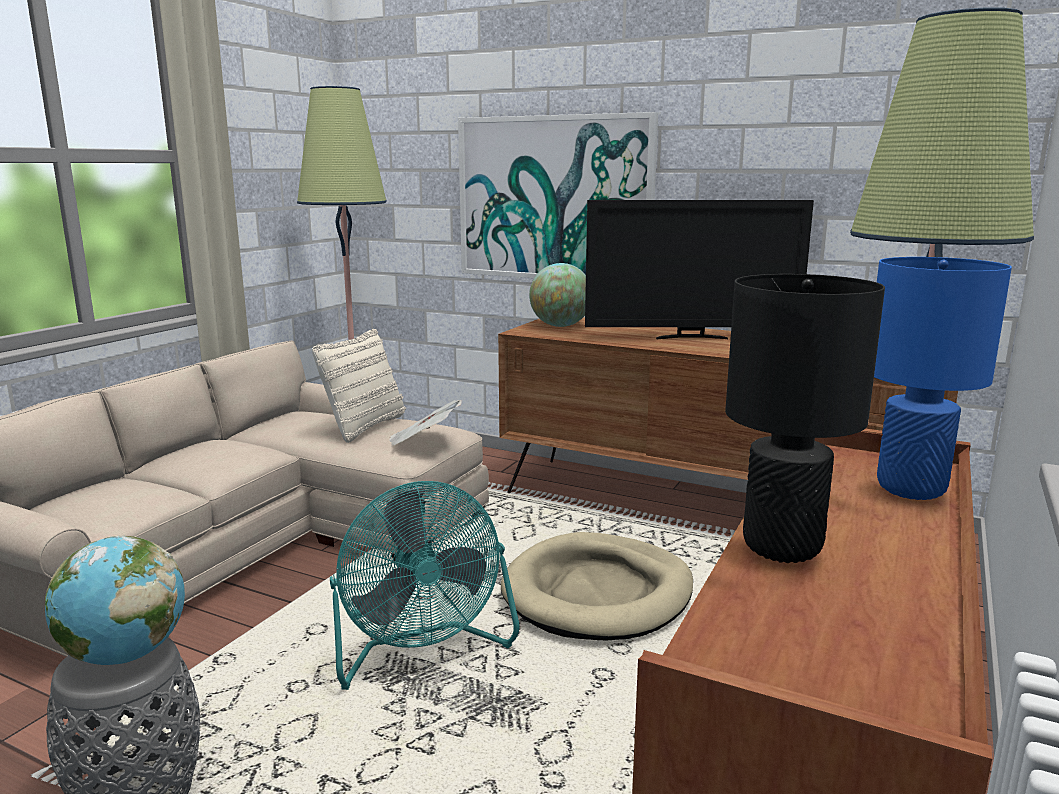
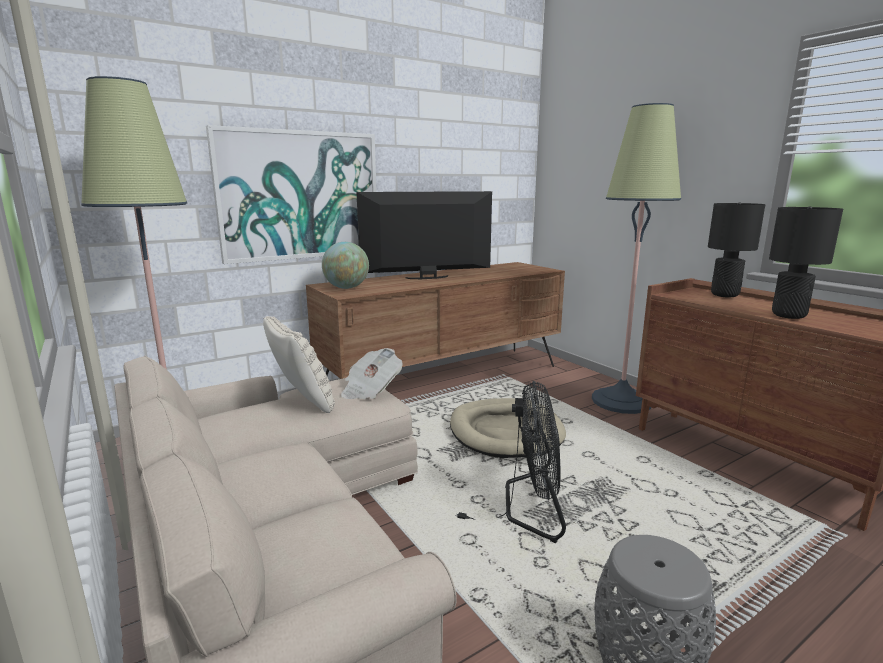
camera: 60 degrees left, 0 degrees up
(125, 655) = (653, 557): globe -> none
(414, 650) = (524, 505): turquoise fan -> black fan
(691, 337) = (427, 278): television -> television turned 135 degrees counterclockwise
(910, 493) = (725, 296): blue table lamp -> black table lamp

